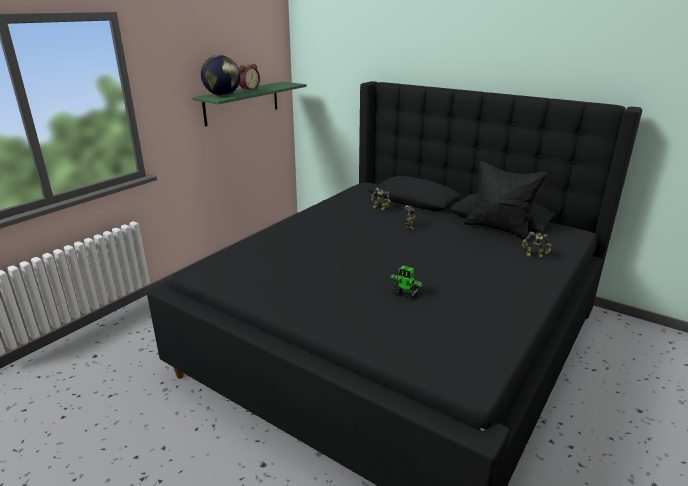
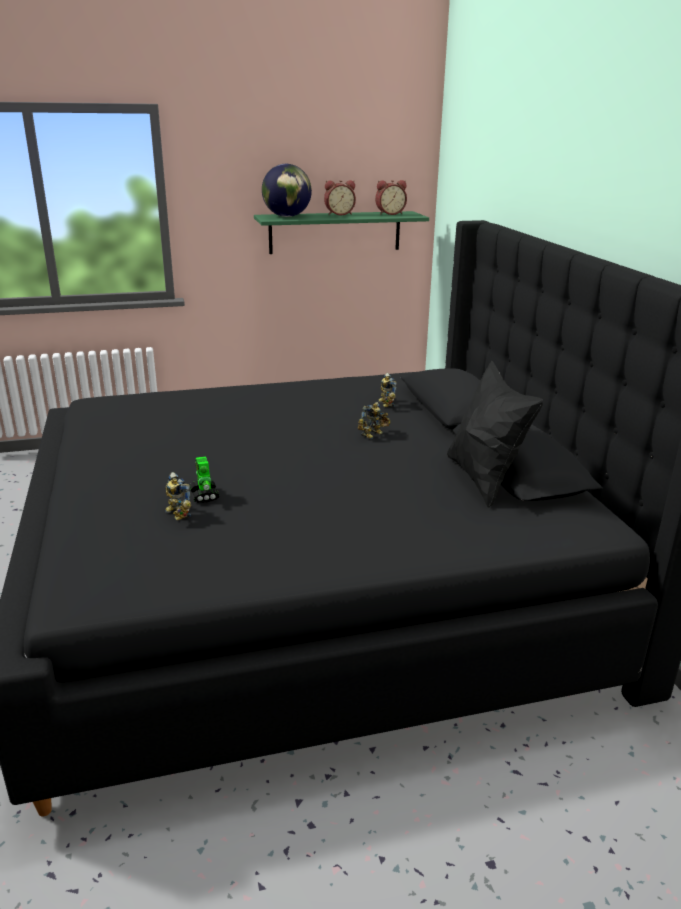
camera: 40 degrees right, 0 degrees up
(276, 84) = (389, 213): none -> alarm clock
(535, 255) = (455, 527): toy robot -> toy robot (176, 514)

